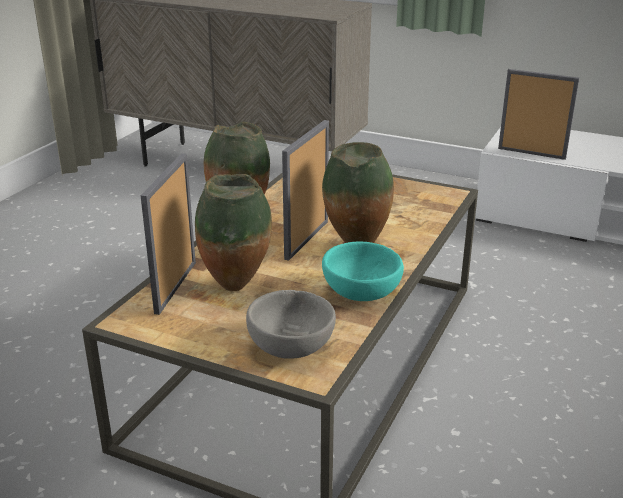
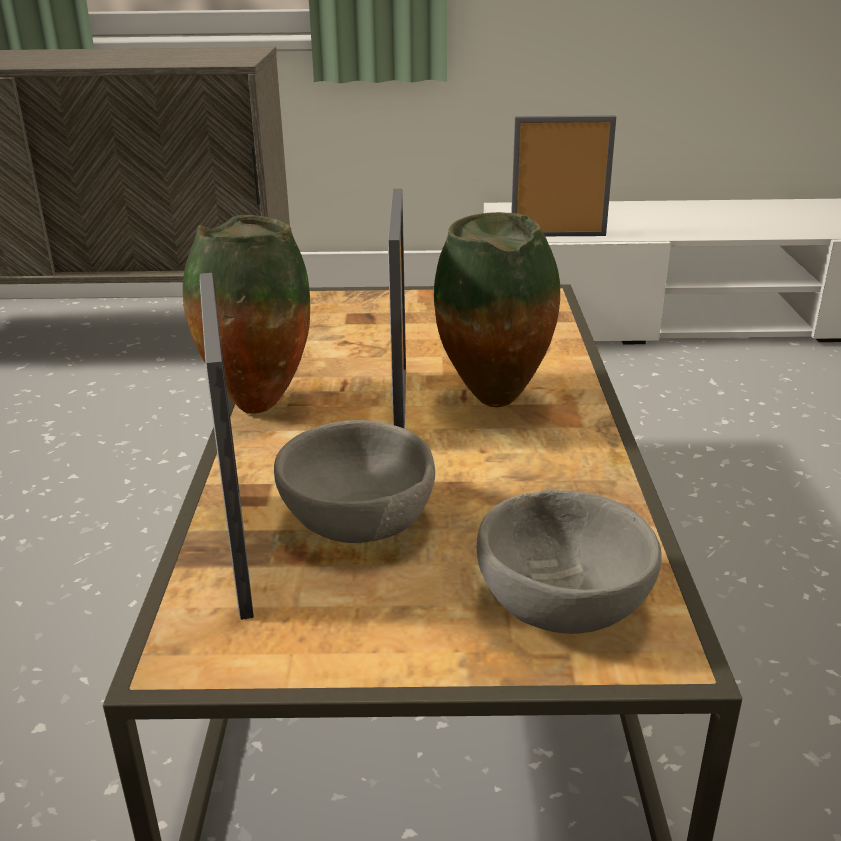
camera: 25 degrees left, 0 degrees up
(237, 287) = (360, 519): vase -> grey bowl
(360, 292) = (572, 470): turquoise bowl -> none

